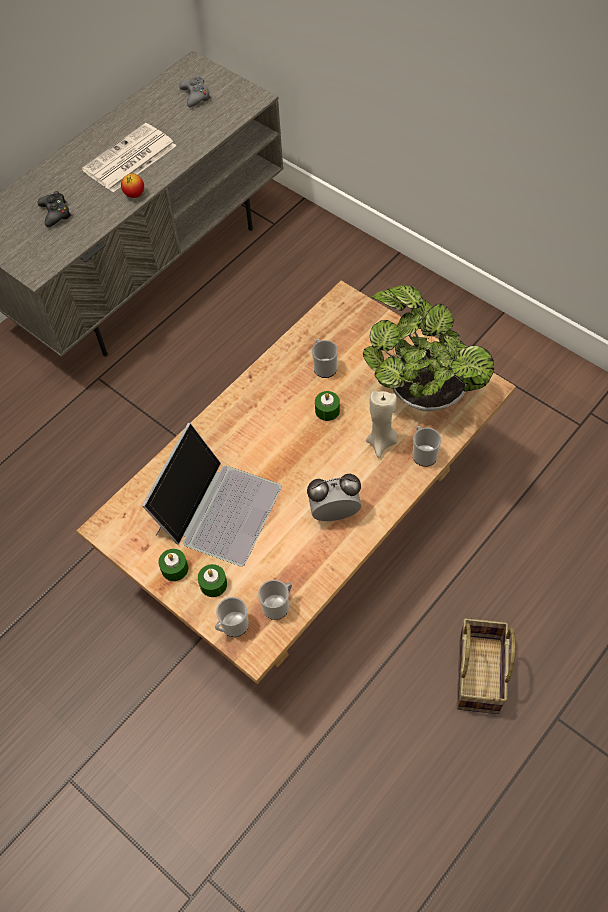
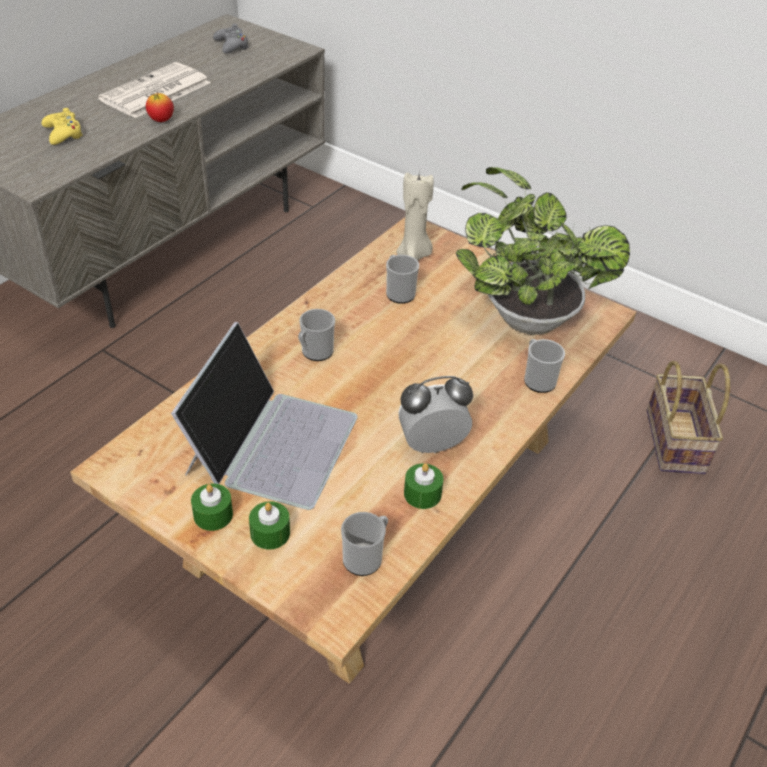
camera: 10 degrees left, 15 degrees down
(55, 213) = (63, 134): black game controller -> yellow game controller
(232, 626) = (301, 587): mug -> mug (315, 352)
(327, 410) = (408, 335): green candle -> green candle (422, 494)
(382, 442) = (482, 368): beige candle -> beige candle (414, 255)
(480, 676) = (631, 684): basket -> basket (677, 443)

